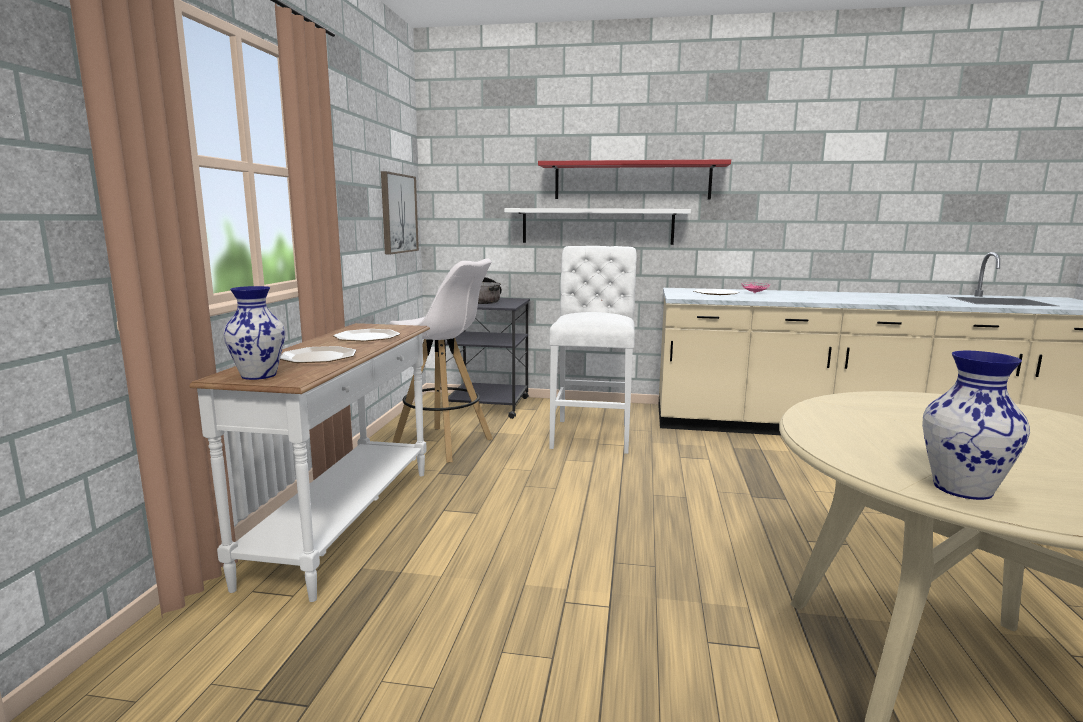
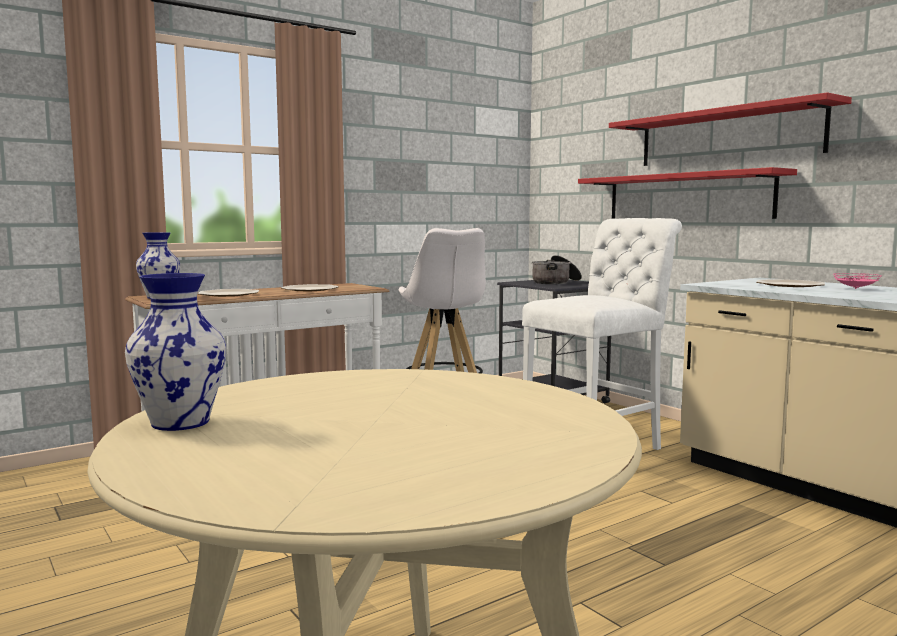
camera: 45 degrees right, 5 degrees down
(398, 213) = (480, 188): picture -> none
(597, 226) = (686, 197): white shelf -> red shelf

